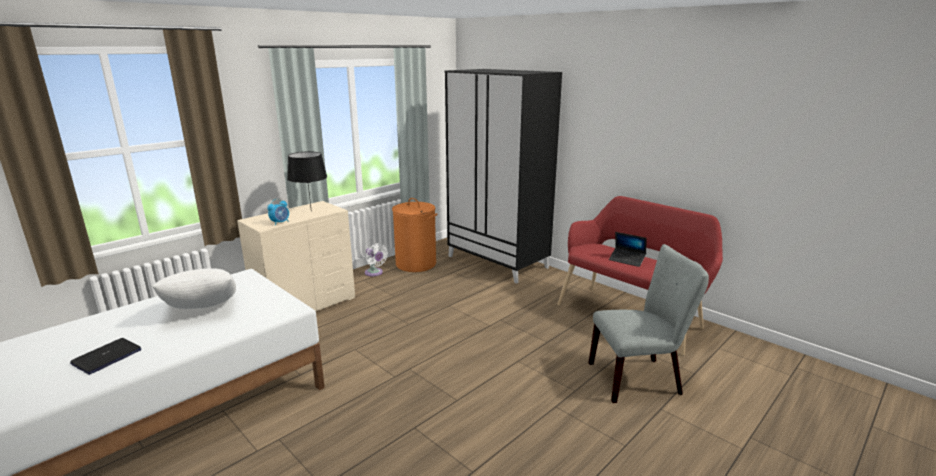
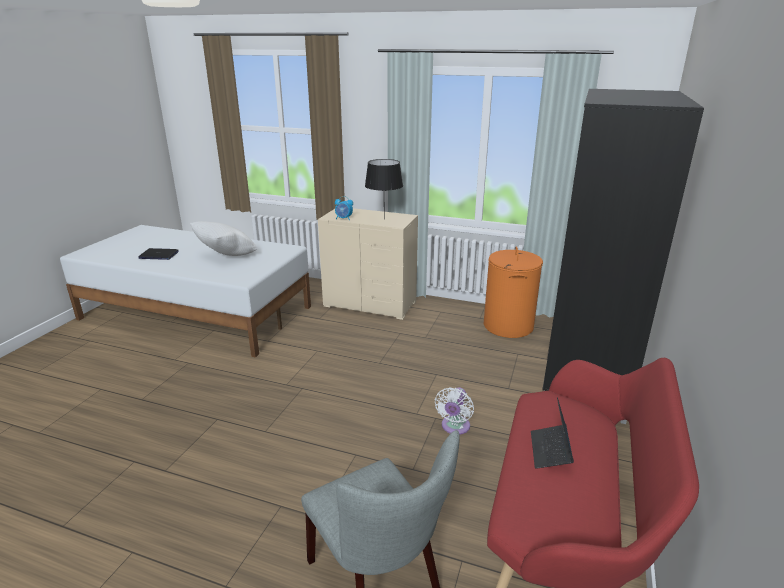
camera: 65 degrees right, 5 degrees up
(375, 273) = (461, 312): white fan -> white fan (454, 427)

